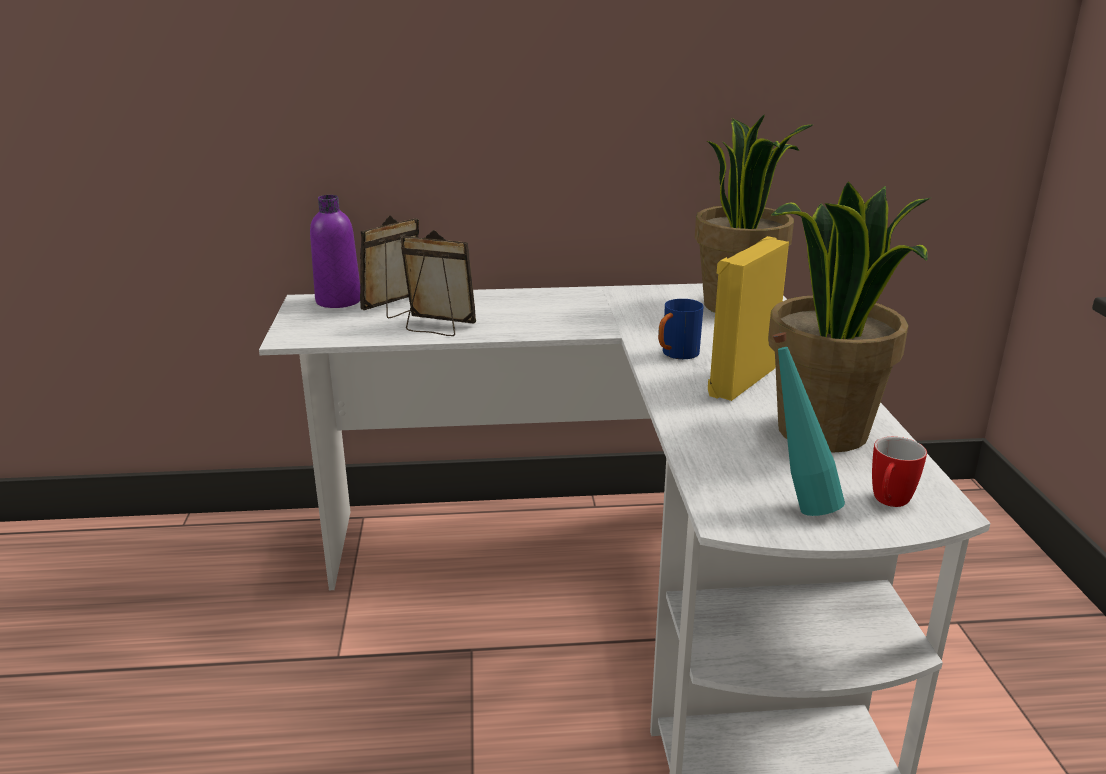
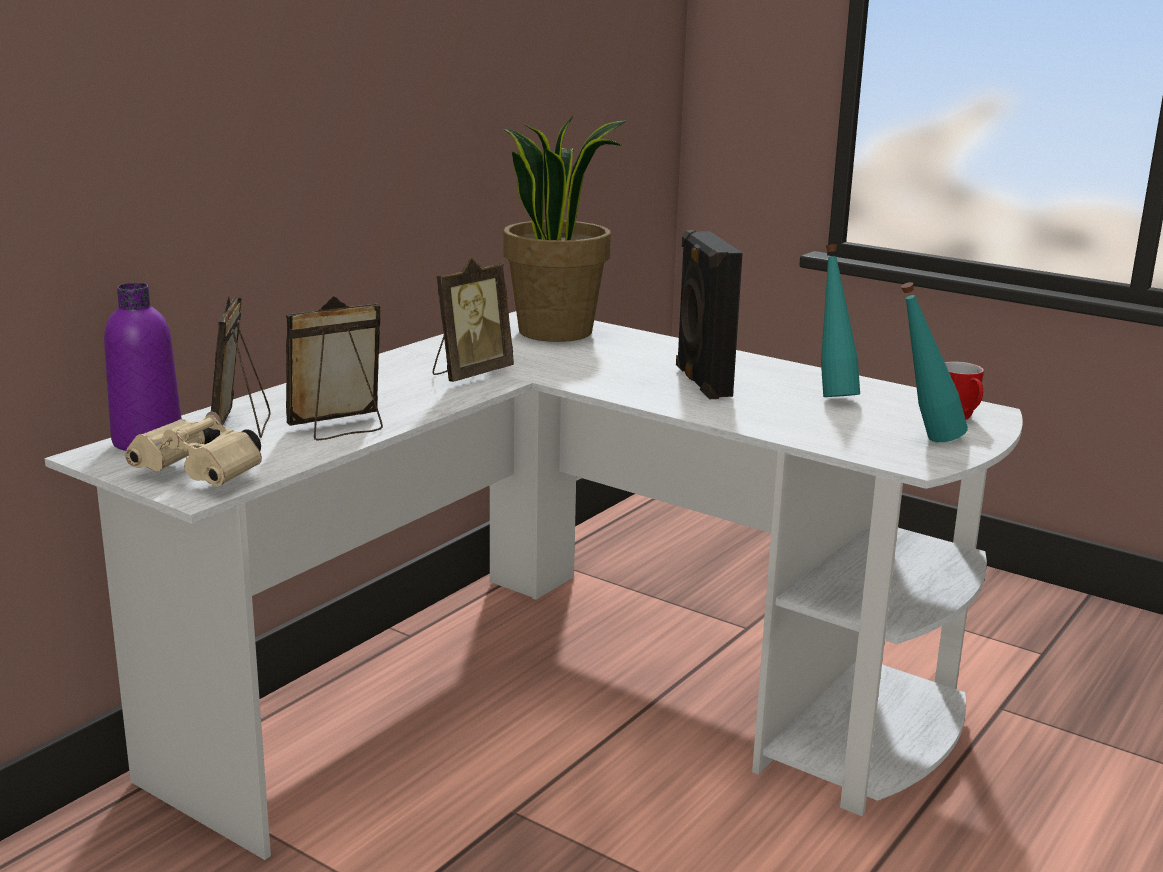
camera: 50 degrees left, 5 degrees down
(314, 330) = (203, 475): none -> beige binoculars
(598, 318) = (470, 374): none -> picture frame
(675, 355) = (610, 380): blue mug -> none
(739, 381) = (701, 382): yellow speaker -> black speaker
(823, 432) = (832, 395): potted plant -> turquoise bottle

